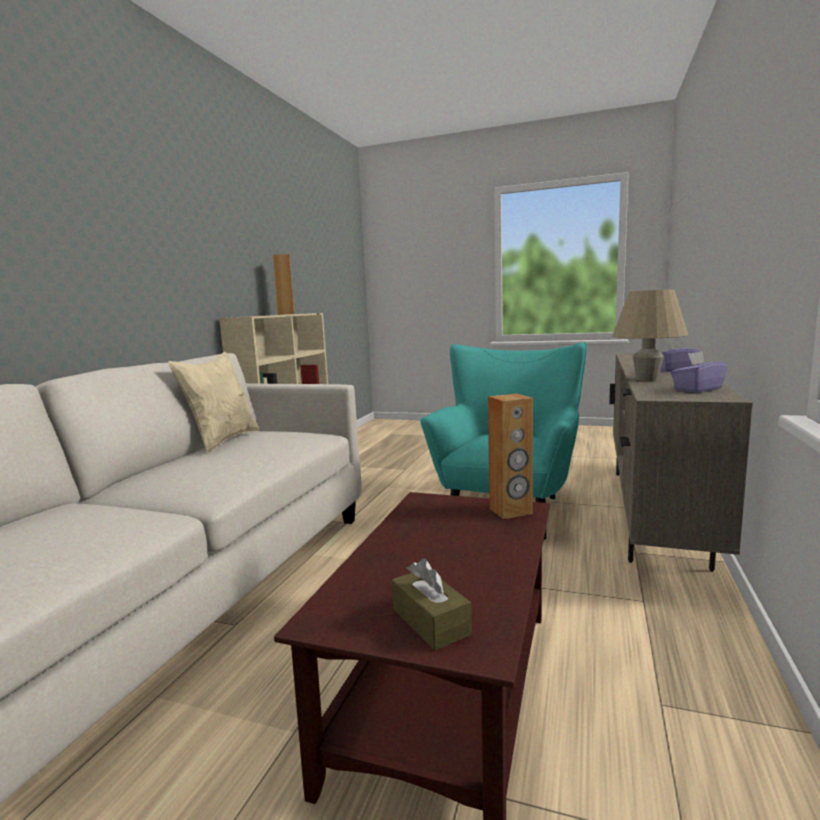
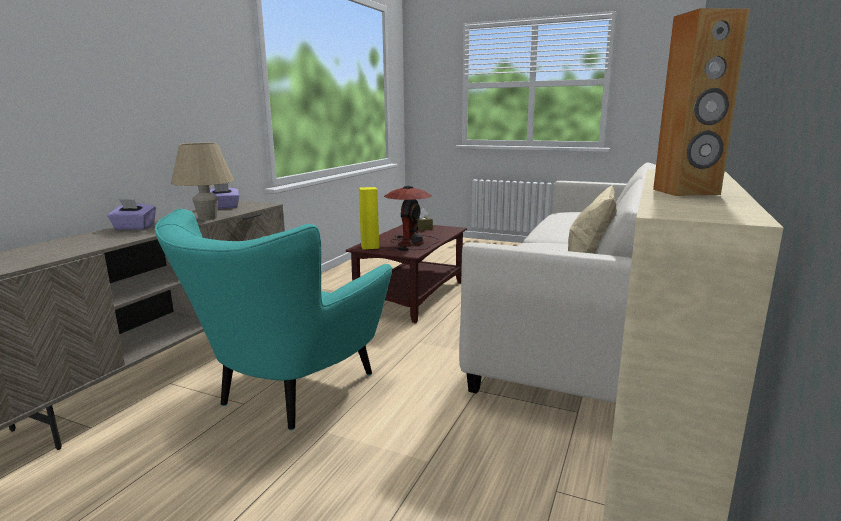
camera: 175 degrees left, 5 degrees up
(433, 531) = (412, 242): none -> table lamp
(511, 511) = (370, 247): brown speaker -> yellow speaker

